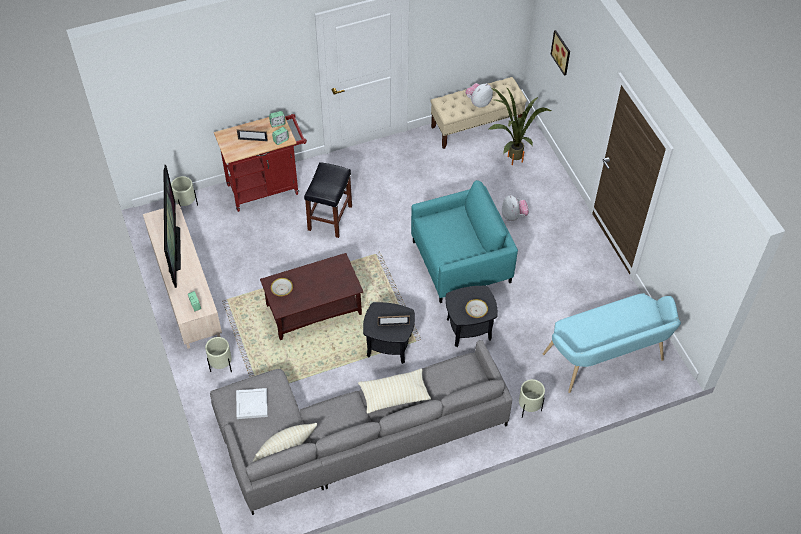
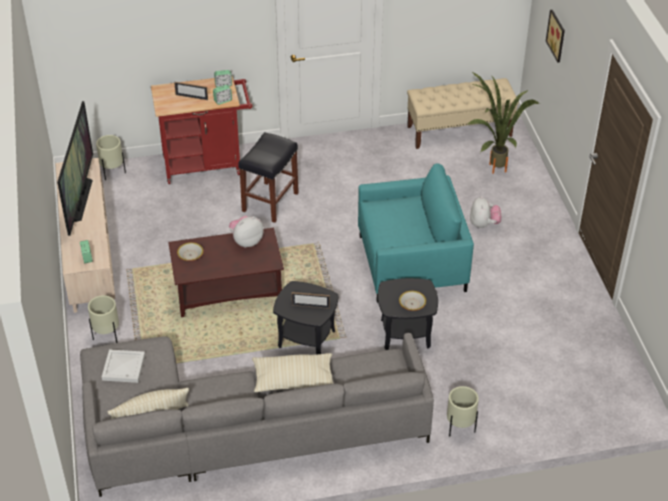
camera: 10 degrees right, 10 degrees down
(478, 102) = (461, 98): plush toy -> plush toy (246, 241)
(607, 361) = (567, 388): turquoise bench -> none

